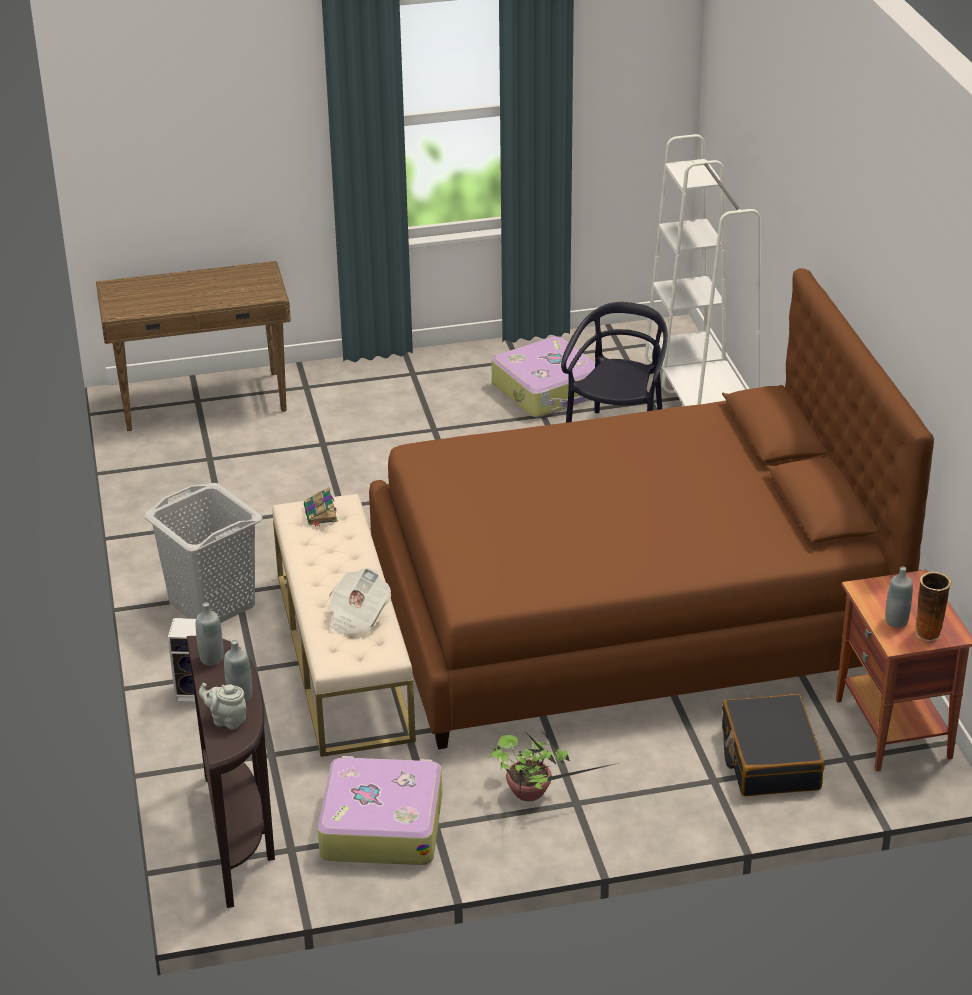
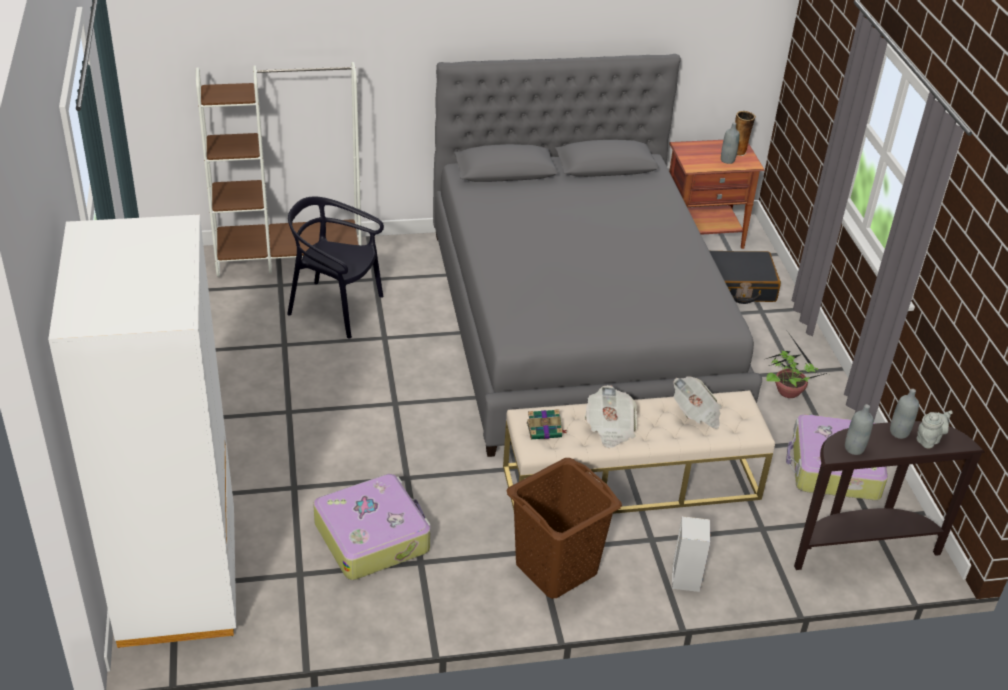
camera: 90 degrees left, 5 degrees up
(204, 401) = (179, 580): brown console table -> white wardrobe
(212, 605) = (557, 568): grey laundry basket -> brown laundry basket
(227, 720) = (929, 440): grey teapot -> grey teapot turned 150 degrees counterclockwise
(326, 556) = (610, 428): none -> newspaper
(548, 390) = (242, 338): suitcase -> suitcase (373, 536)
(630, 613) = (578, 327): brown bed -> grey bed
(700, 402) = (289, 260): white clothes rack -> brown clothes rack

